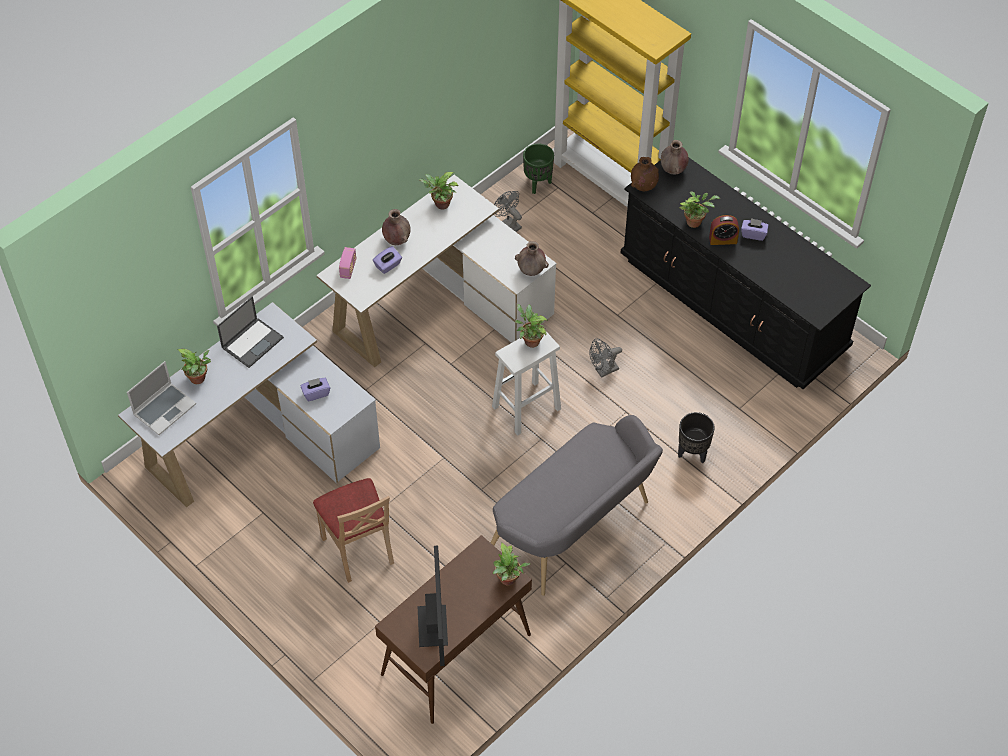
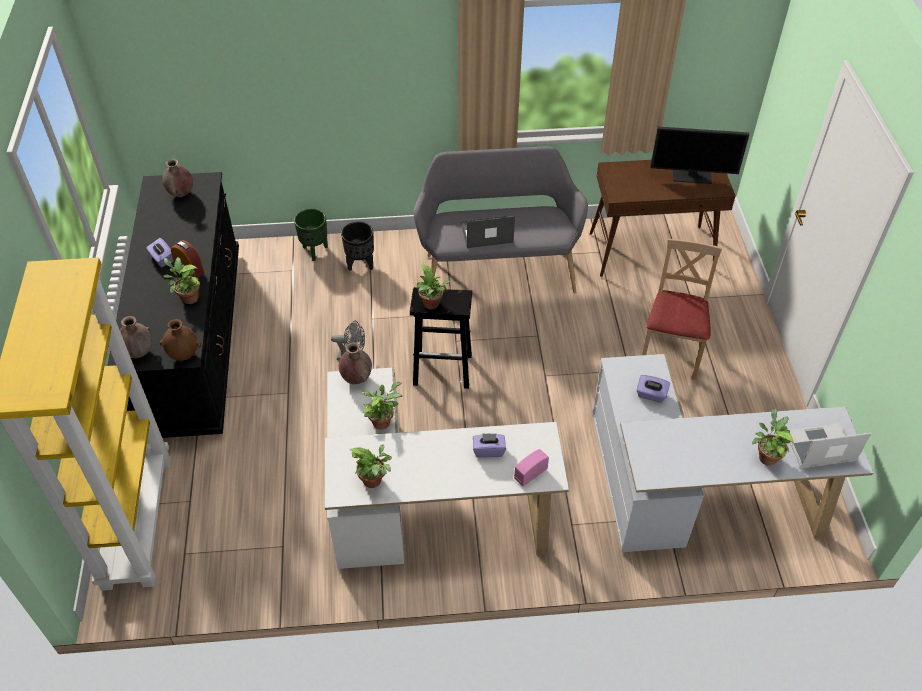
camera: 140 degrees left, 5 degrees down
(253, 342) = (687, 459): laptop -> laptop (486, 233)
(396, 240) = (455, 471): brown vase -> brown vase (181, 194)
(433, 625) = (692, 175): monitor -> monitor turned 120 degrees counterclockwise
(508, 223) = (274, 548): grey fan -> none
(508, 580) = (615, 169): potted plant -> potted plant (382, 421)
(525, 408) = (443, 369): white stool -> black stool
(538, 184) = (197, 572): green planter -> green planter (314, 251)

